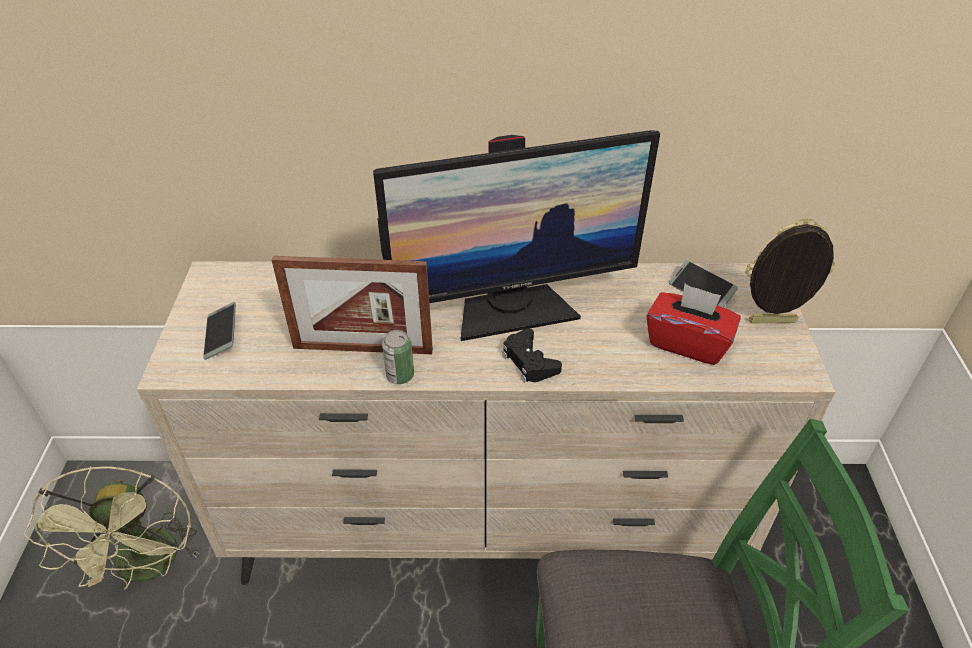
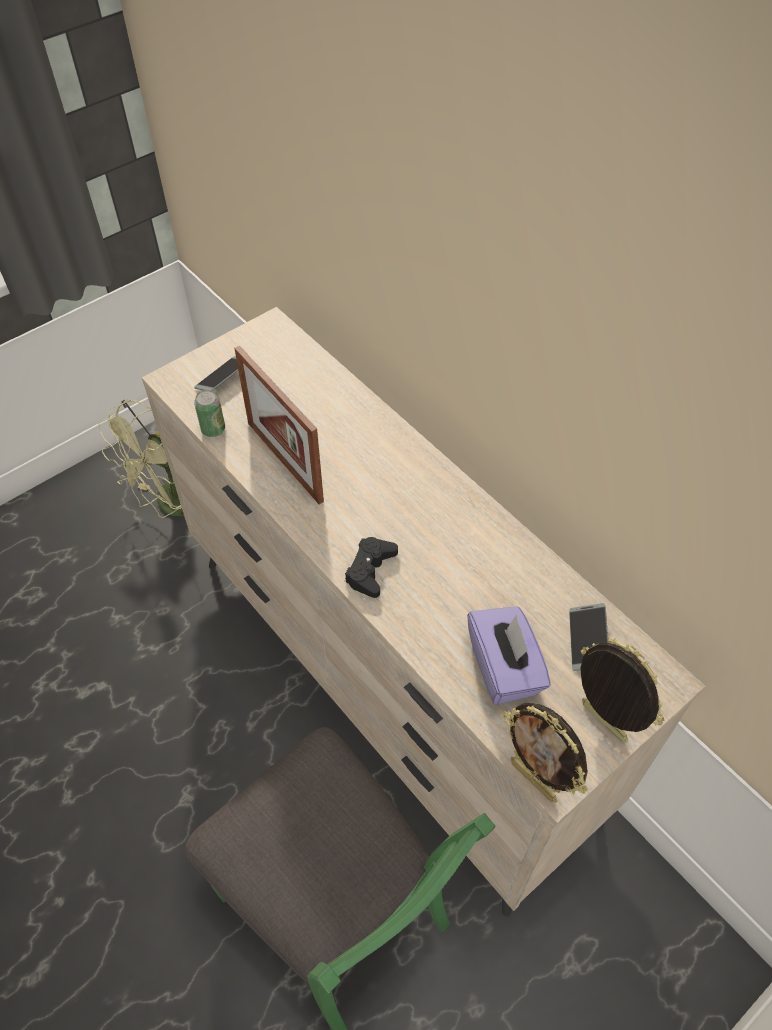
camera: 50 degrees right, 10 degrees up
(400, 375) = (279, 501): can -> can (213, 429)
(512, 309) = (419, 520): monitor -> none
(687, 342) = (504, 668): red tissue box -> purple tissue box
(793, 382) = (534, 780): none -> picture frame

